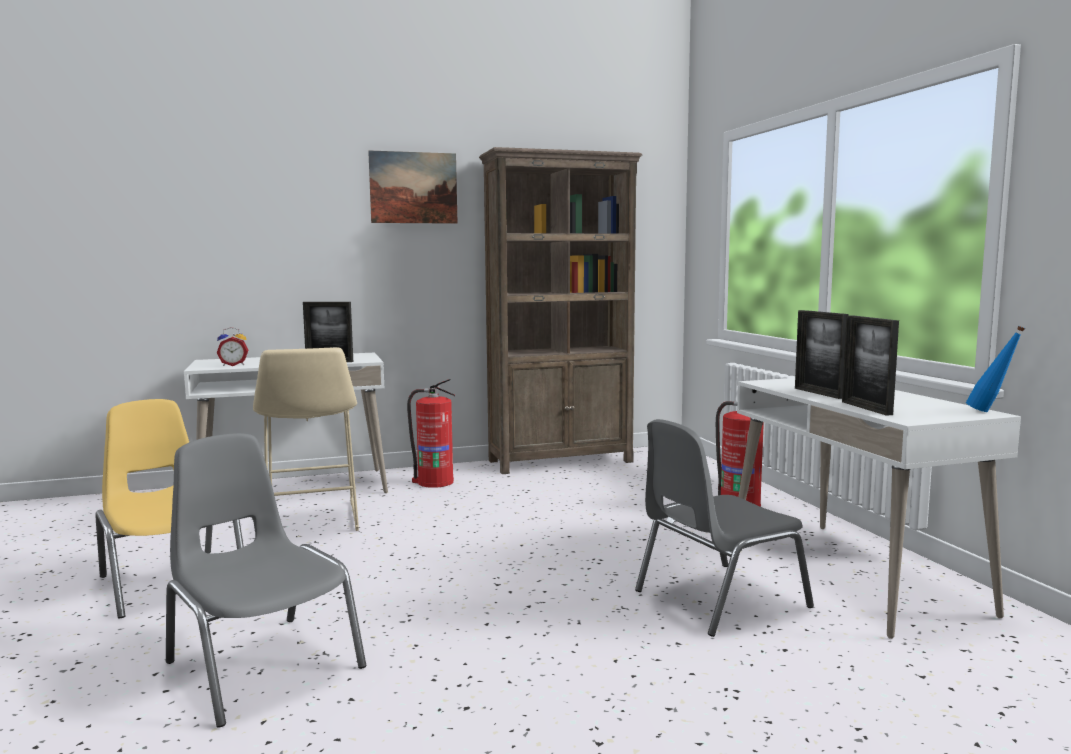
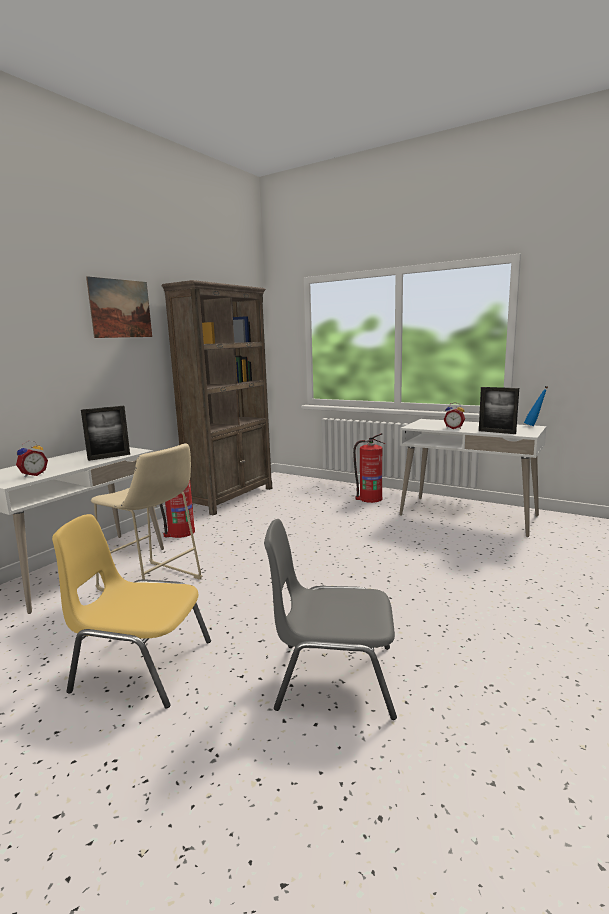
camera: 40 degrees left, 5 degrees up
(717, 599) = (449, 544): grey chair -> none
(818, 393) = (454, 428): picture frame -> alarm clock

